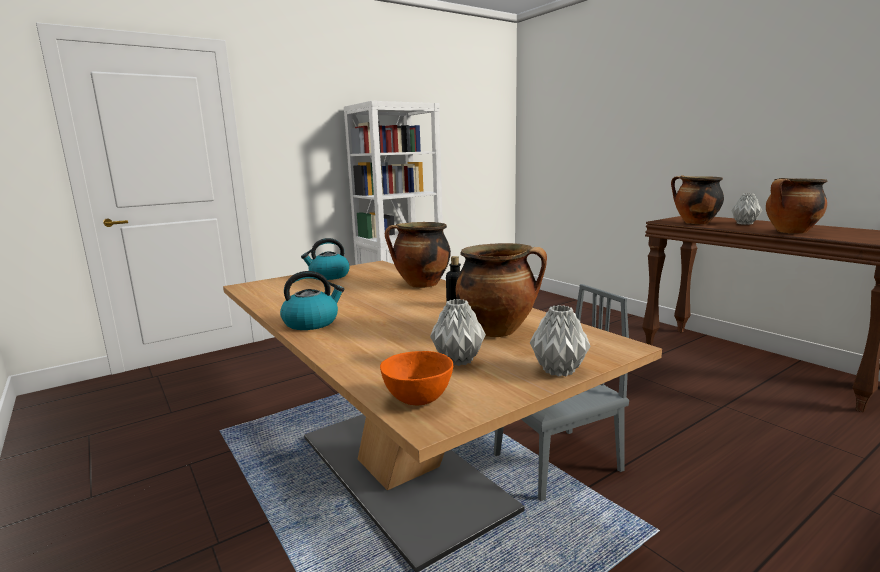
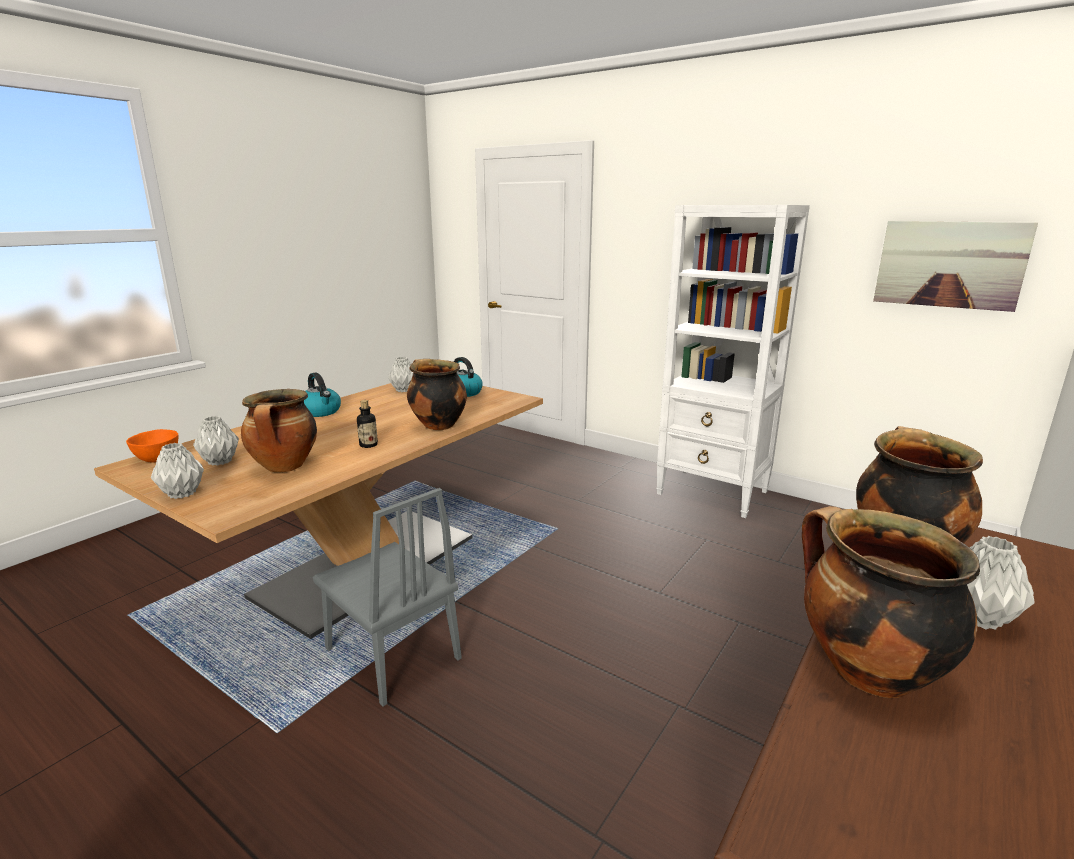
camera: 70 degrees right, 5 degrees up
(281, 292) = (404, 390): none -> grey vase
(472, 142) = (949, 264): none -> picture

